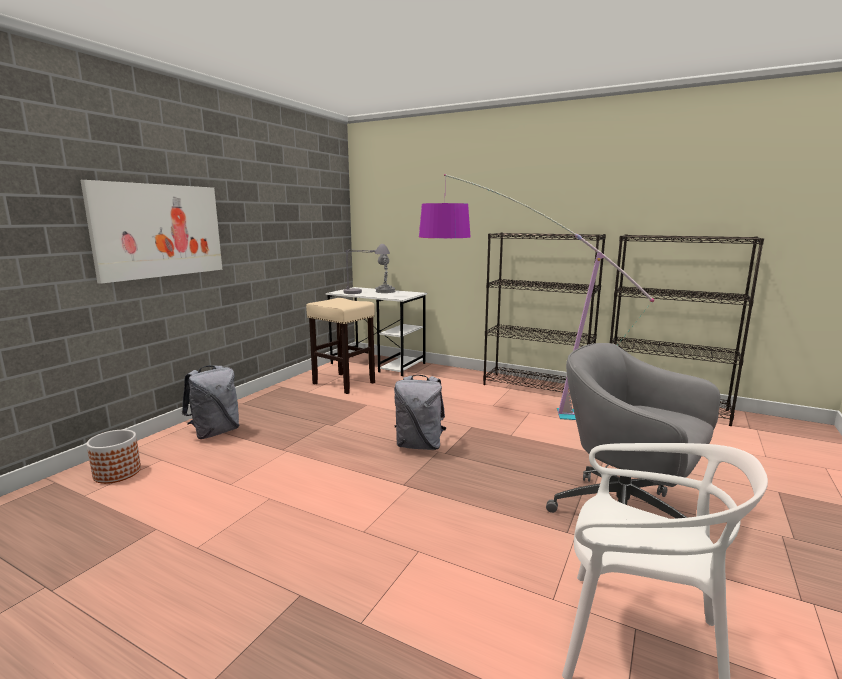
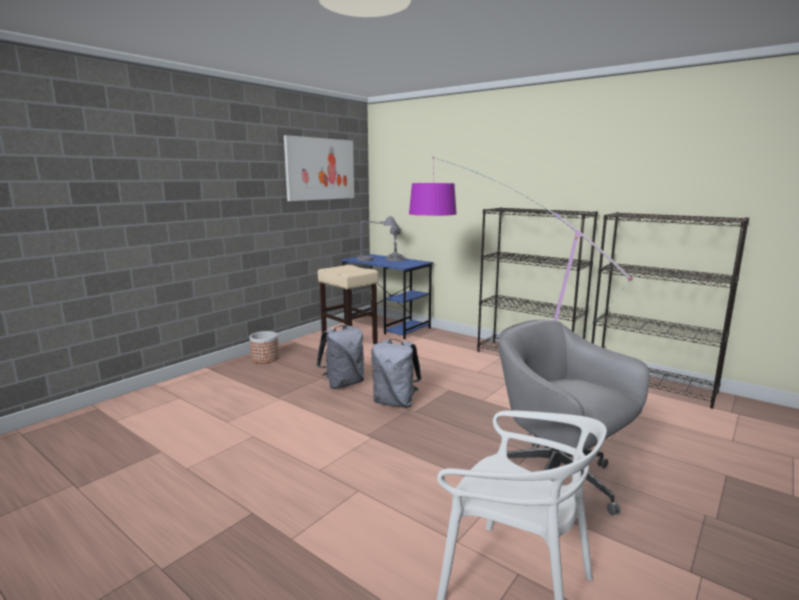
camera: 10 degrees right, 0 degrees up
(117, 473) = (144, 405): planter -> planter (265, 358)
(159, 230) = (189, 206): picture -> picture (320, 169)
(215, 432) = (228, 378): grey backpack -> grey backpack (343, 384)
(378, 363) = (387, 326): white desk -> blue desk

